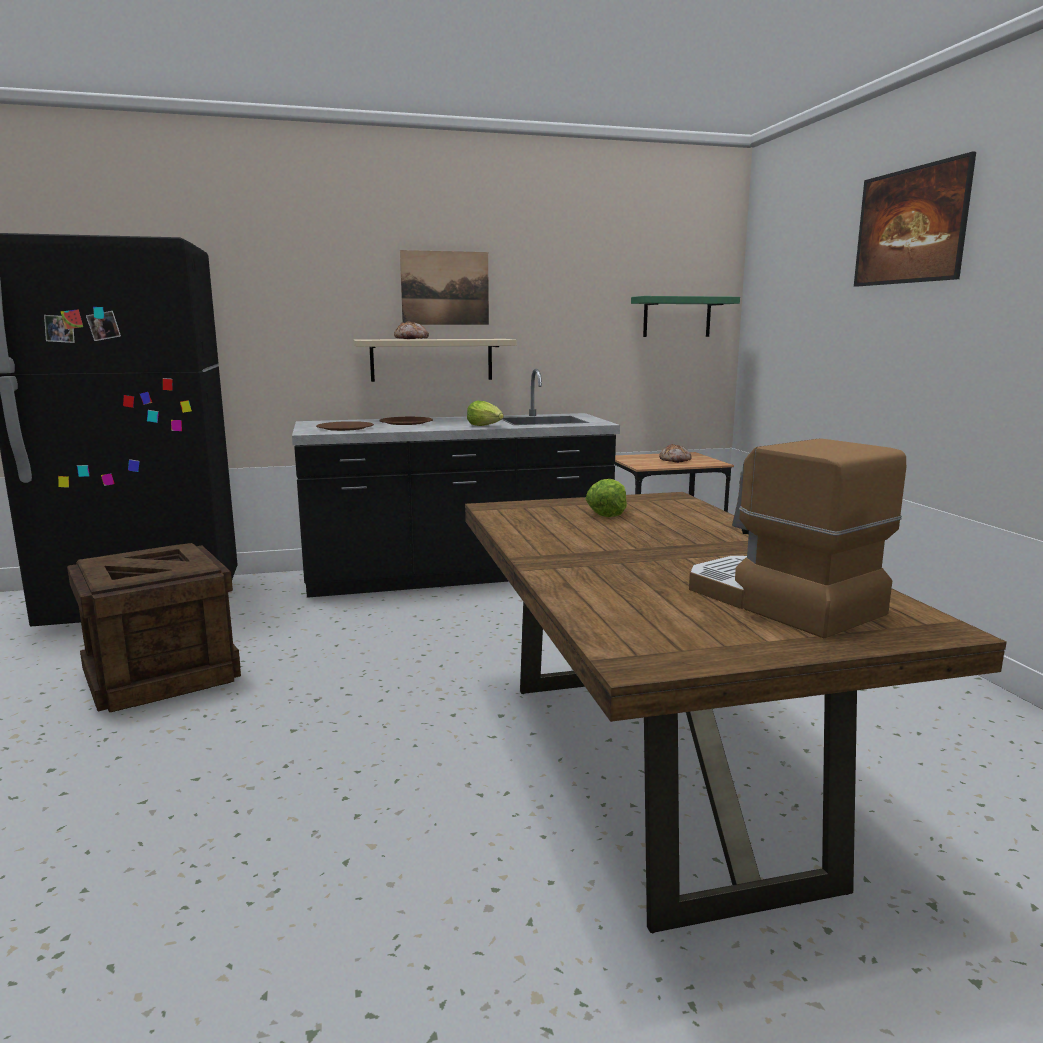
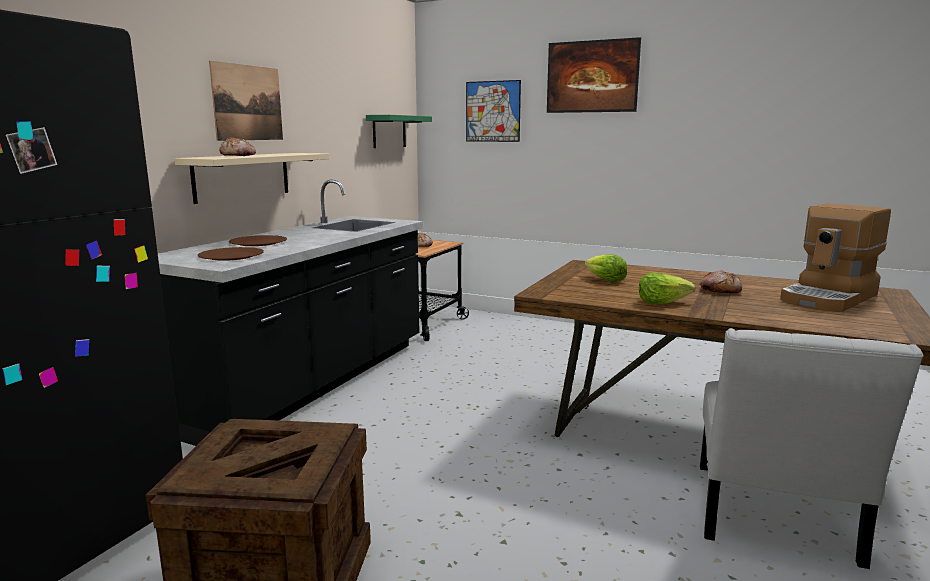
camera: 50 degrees left, 0 degrees up
(485, 426) = (344, 235): lettuce -> lettuce (662, 302)
(510, 865) = (773, 518): none -> white chair
(676, 553) = (719, 290): none -> bread
(779, 601) = (830, 298): coffee machine -> coffee machine turned 45 degrees counterclockwise
(804, 287) = (493, 111): none -> picture

